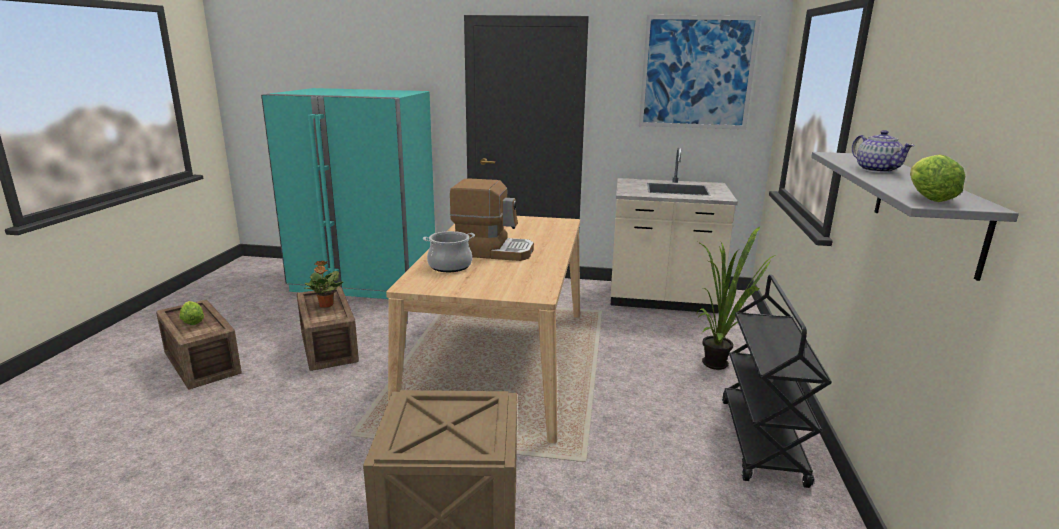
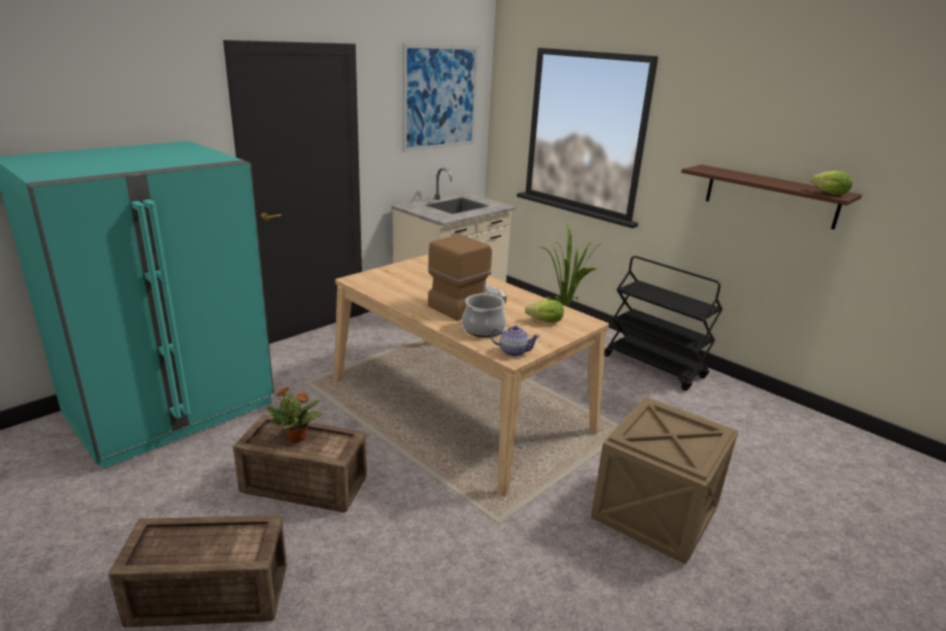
camera: 55 degrees left, 5 degrees up
(192, 321) = (197, 546): lettuce -> lettuce (543, 321)
(876, 170) = (752, 178): teapot -> teapot (513, 351)
(926, 209) = (770, 196): grey shelf -> brown shelf

